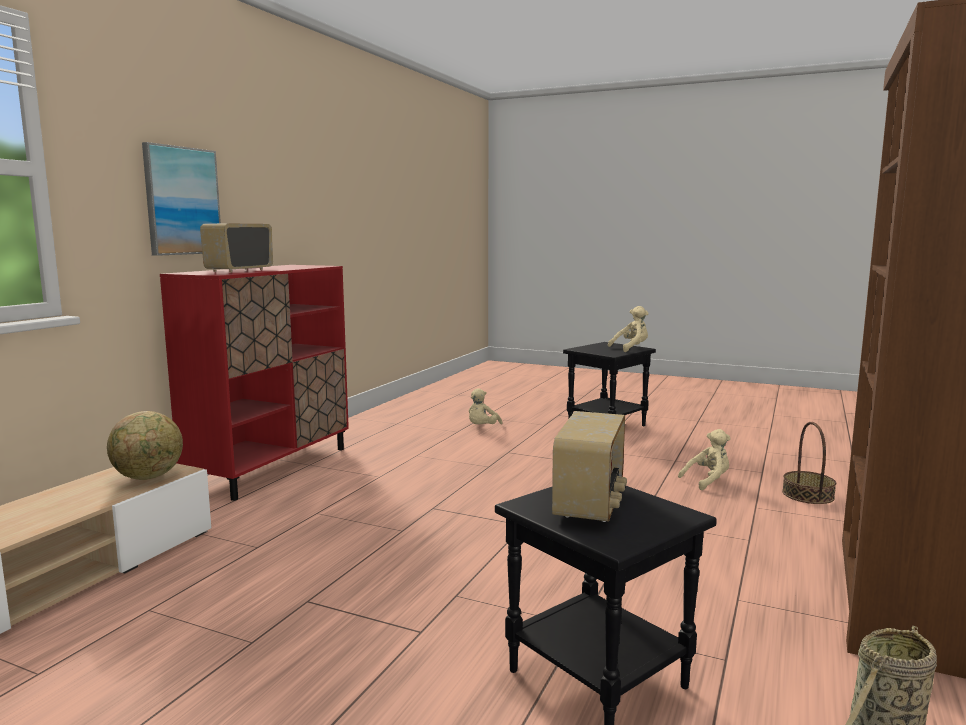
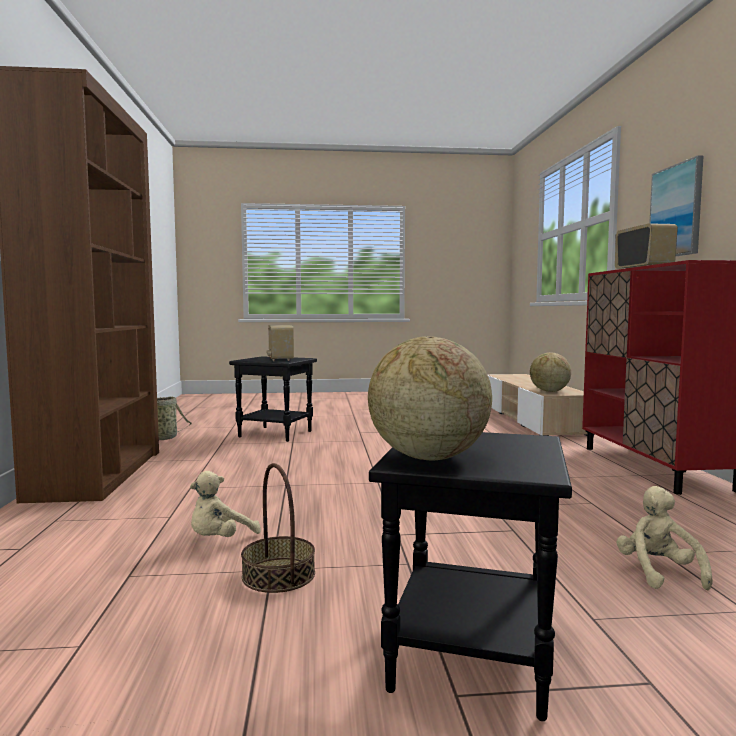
camera: 150 degrees right, 5 degrees down
(631, 348) = (427, 458): beige plush toy -> globe
(808, 495) = (88, 546): basket -> basket (278, 575)

